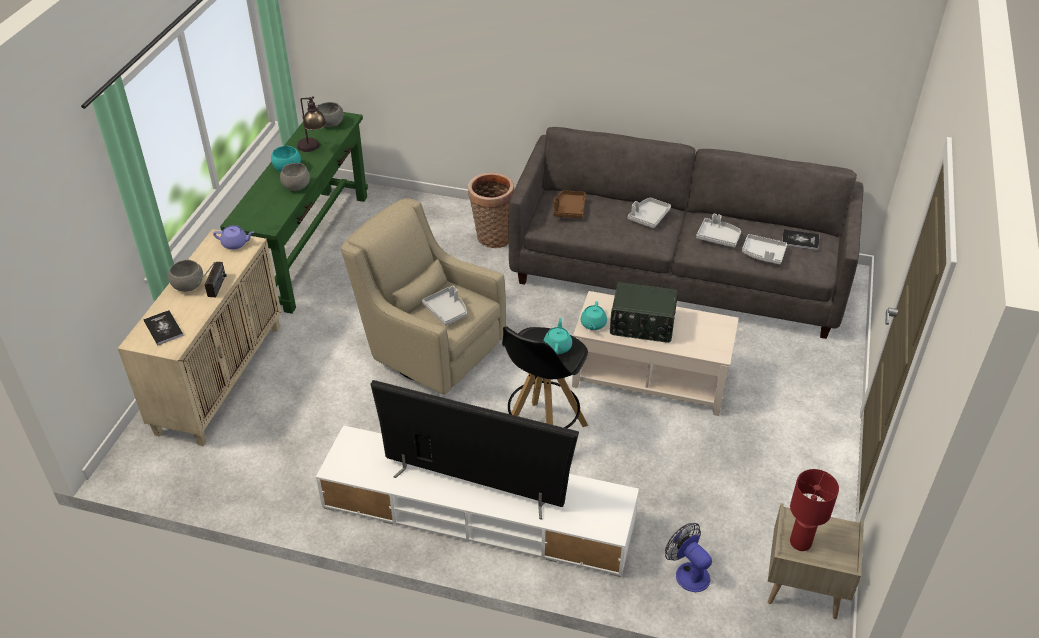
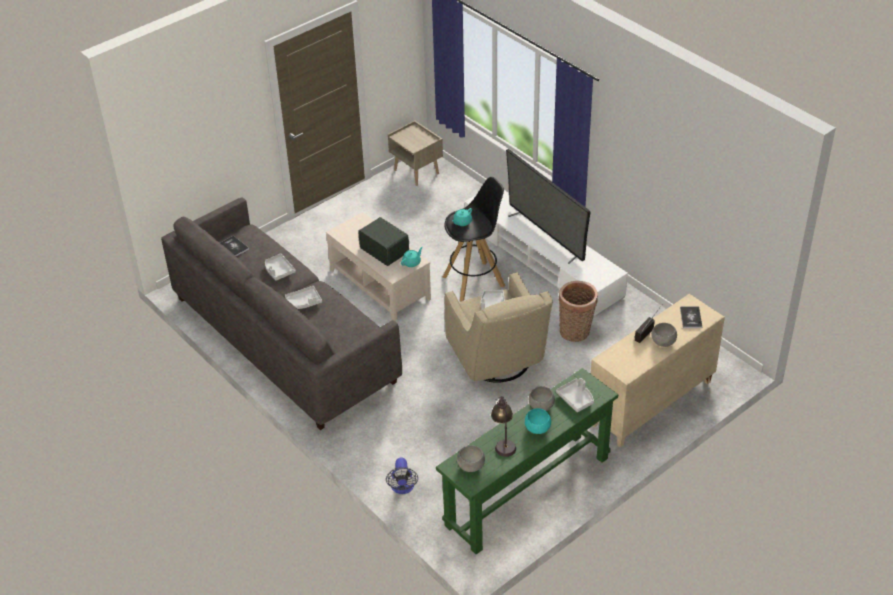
camera: 145 degrees left, 0 degrees up
(235, 244) = (615, 363): purple teapot -> none
(492, 237) = (379, 431): basket -> basket (576, 332)
(569, 209) = (347, 335): brown tray -> none
(687, 572) = (462, 197): fan -> fan (402, 488)
(763, 254) = (268, 248): grey tray -> grey tray (576, 399)
(800, 542) = (423, 140): red table lamp -> none

